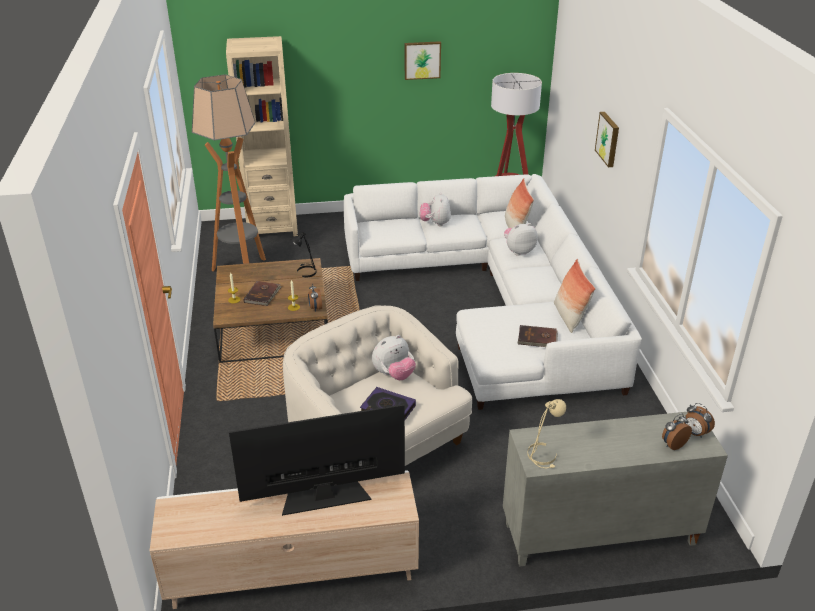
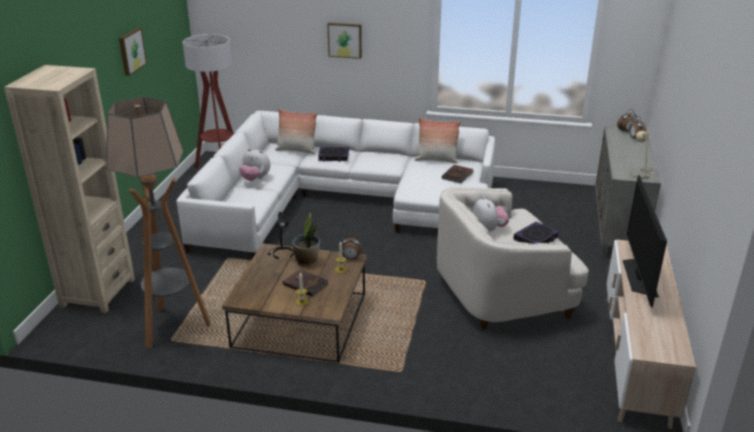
camera: 70 degrees left, 5 degrees down
(300, 286) = (307, 261): none -> potted plant
(518, 251) = (333, 156): plush toy -> book

